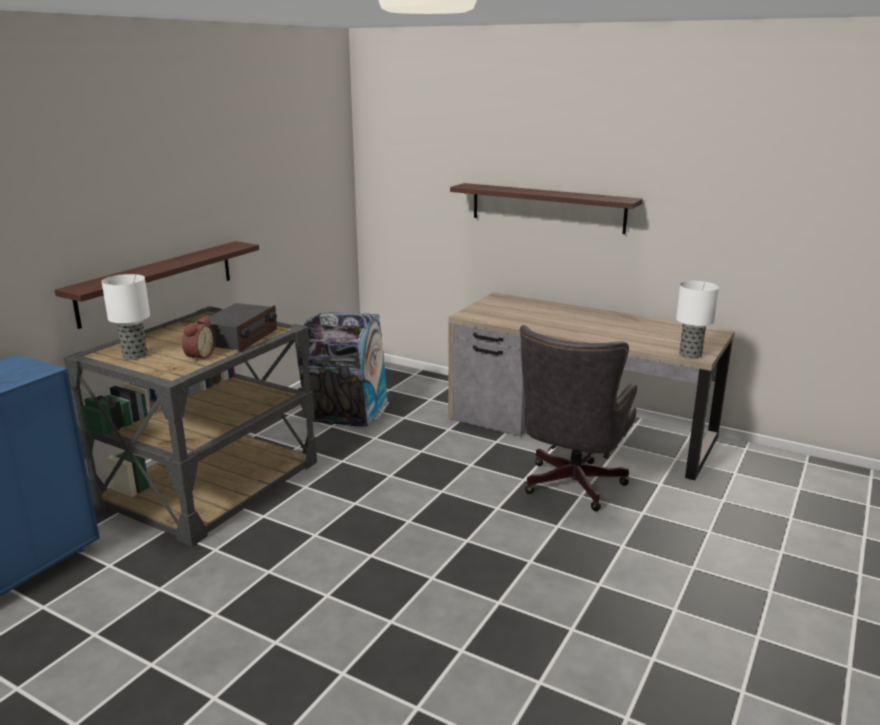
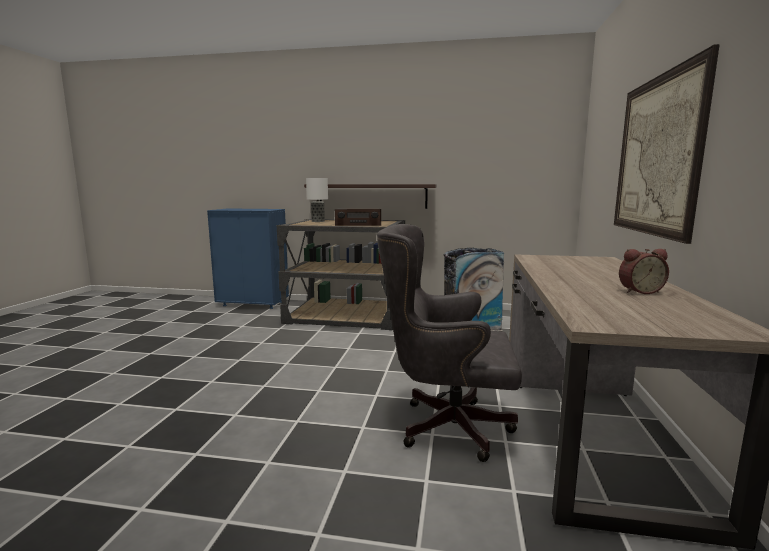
camera: 70 degrees right, 10 degrees down
(199, 356) = (323, 224): alarm clock -> alarm clock (639, 291)
(547, 208) = (656, 156): shelf -> picture
(690, 355) = (585, 320): table lamp -> none

